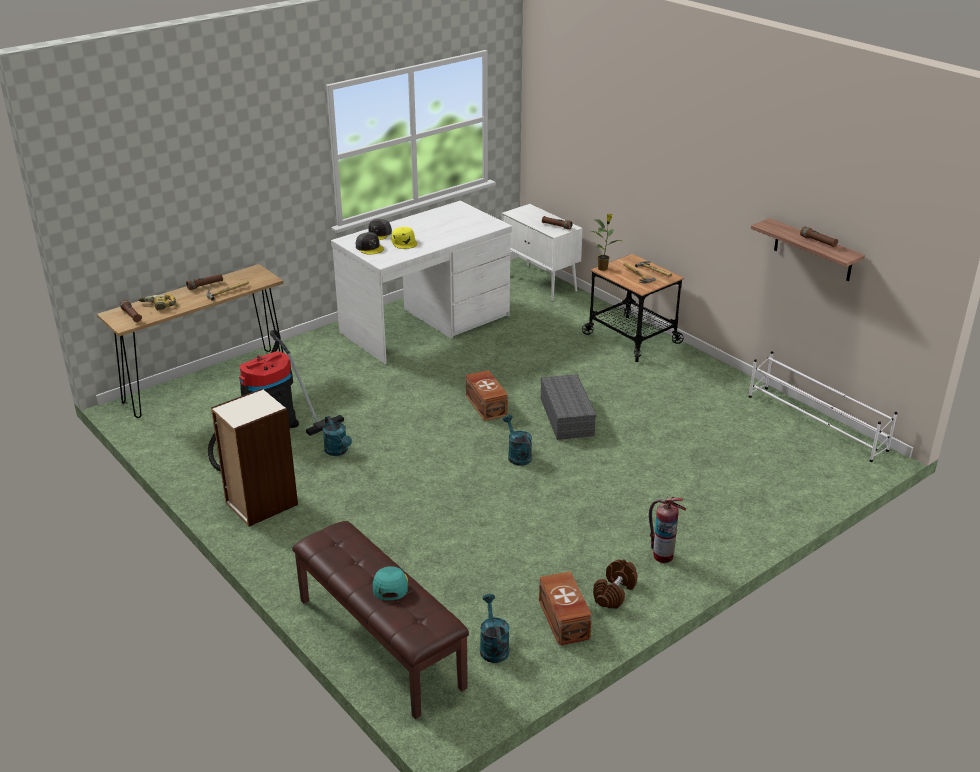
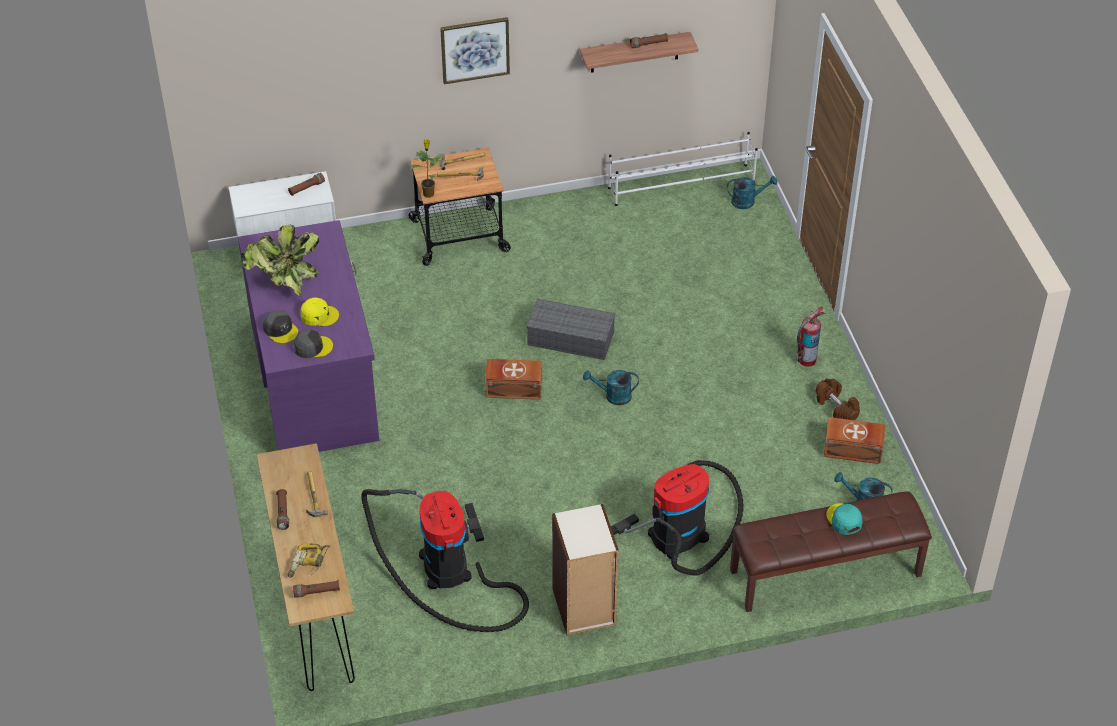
camera: 65 degrees left, 15 degrees up
(338, 451) = (527, 525): turquoise watering can -> turquoise watering can (747, 201)
(380, 535) = (682, 532): none -> vacuum cleaner
(390, 585) = (844, 520): turquoise cap -> turquoise cap turned 45 degrees clockwise
(426, 324) = (315, 380): white desk -> purple desk
(429, 224) = (285, 281): none -> potted plant
(693, 171) = (475, 49): none -> picture

